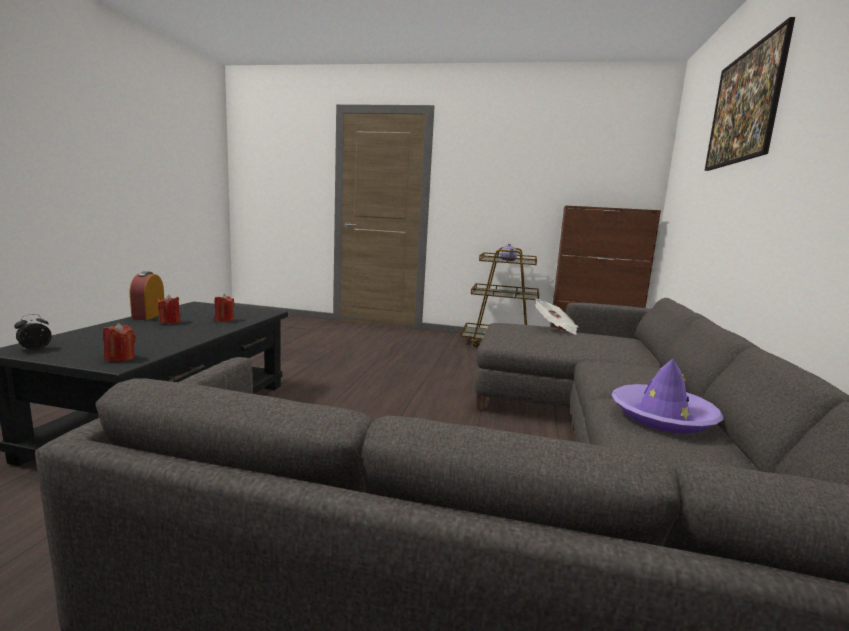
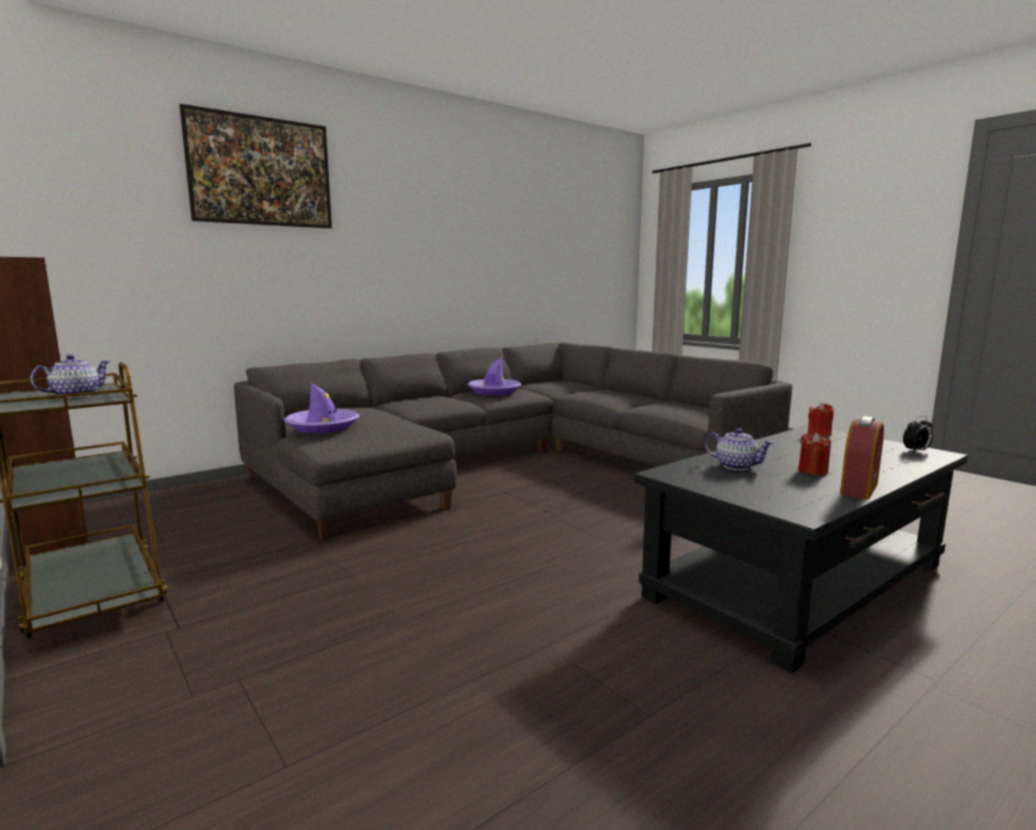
camera: 140 degrees left, 0 degrees up
(224, 319) = (736, 466): red candle -> teapot
(555, 329) = (323, 427): newspaper -> purple hat

